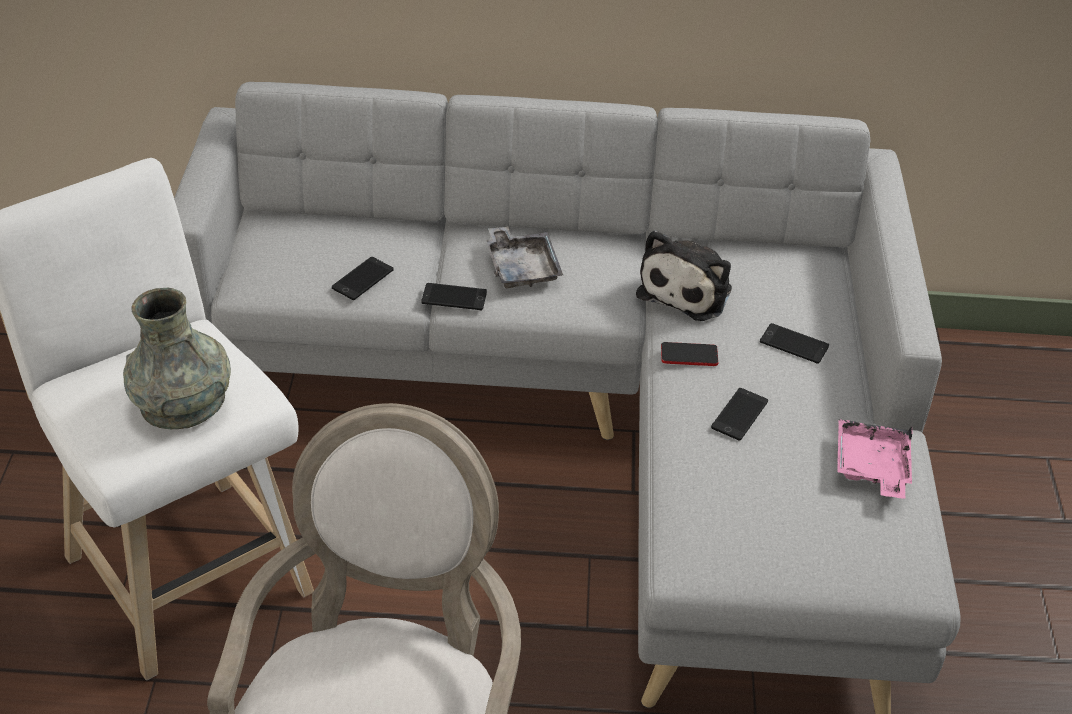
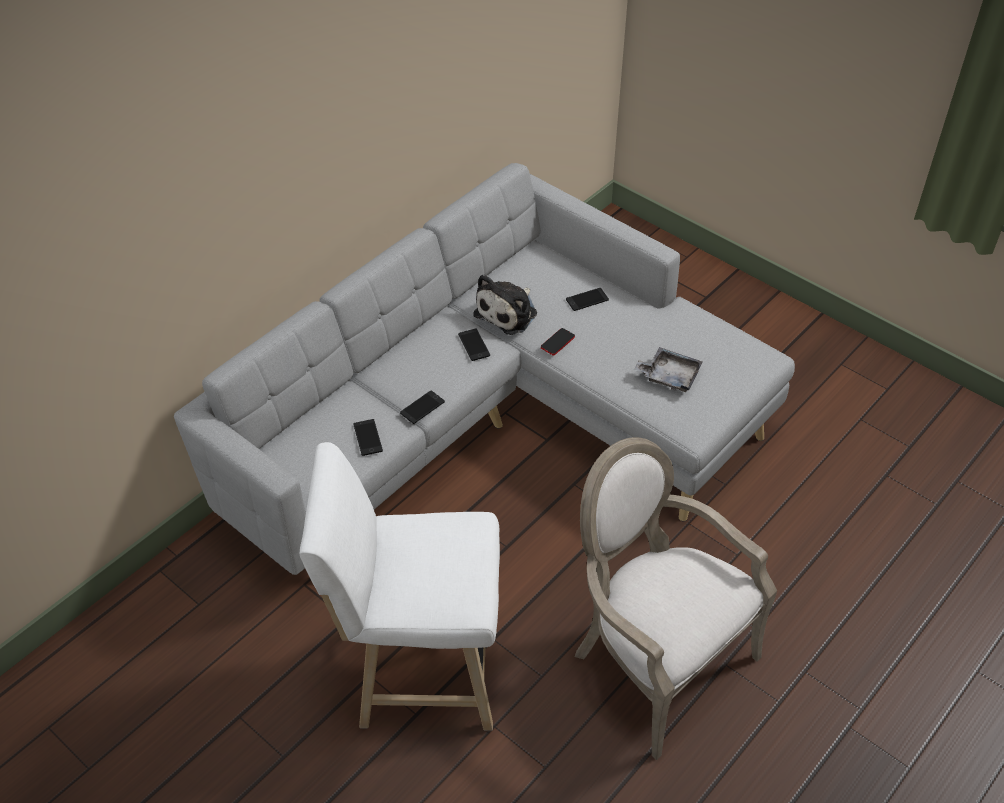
camera: 50 degrees left, 5 degrees up
(183, 402) = (452, 556): grey vase -> none
(522, 267) = (427, 366): grey tray -> grey tray (669, 376)
(688, 290) = (508, 312): plush toy -> plush toy turned 60 degrees clockwise
(739, 414) = (616, 350): phone -> phone (474, 345)
(871, 467) = (691, 327): pink tray -> none

